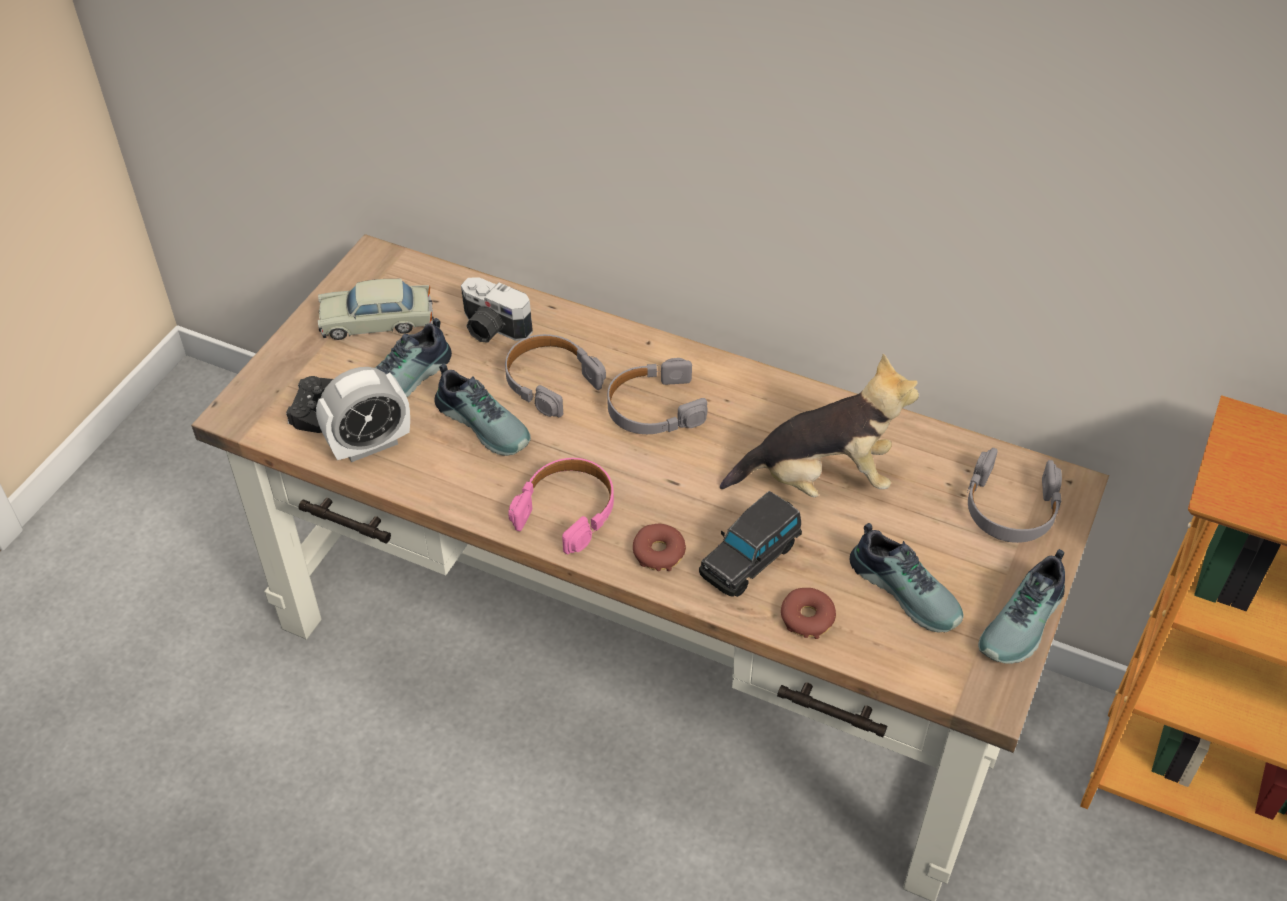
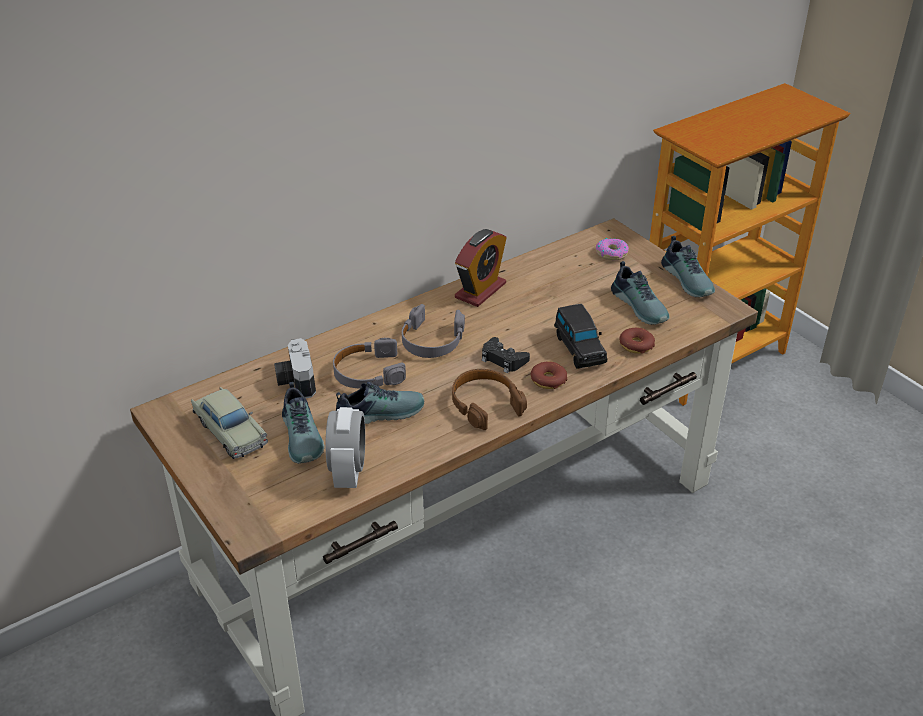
camera: 60 degrees left, 10 degrees down
(314, 410) = (288, 489): black game controller -> black game controller (503, 359)
(377, 321) = (230, 431): beige toy car -> beige toy car turned 60 degrees counterclockwise
(492, 329) = (295, 381): camera -> camera turned 105 degrees clockwise
(567, 510) = (485, 404): pink headphones -> brown headphones
(796, 408) = (480, 290): none -> alarm clock
(820, 479) = (541, 303): plush toy -> none
(907, 589) = (641, 306): shoe -> shoe turned 75 degrees clockwise
(1010, 508) = (611, 253): grey headphones -> donut

